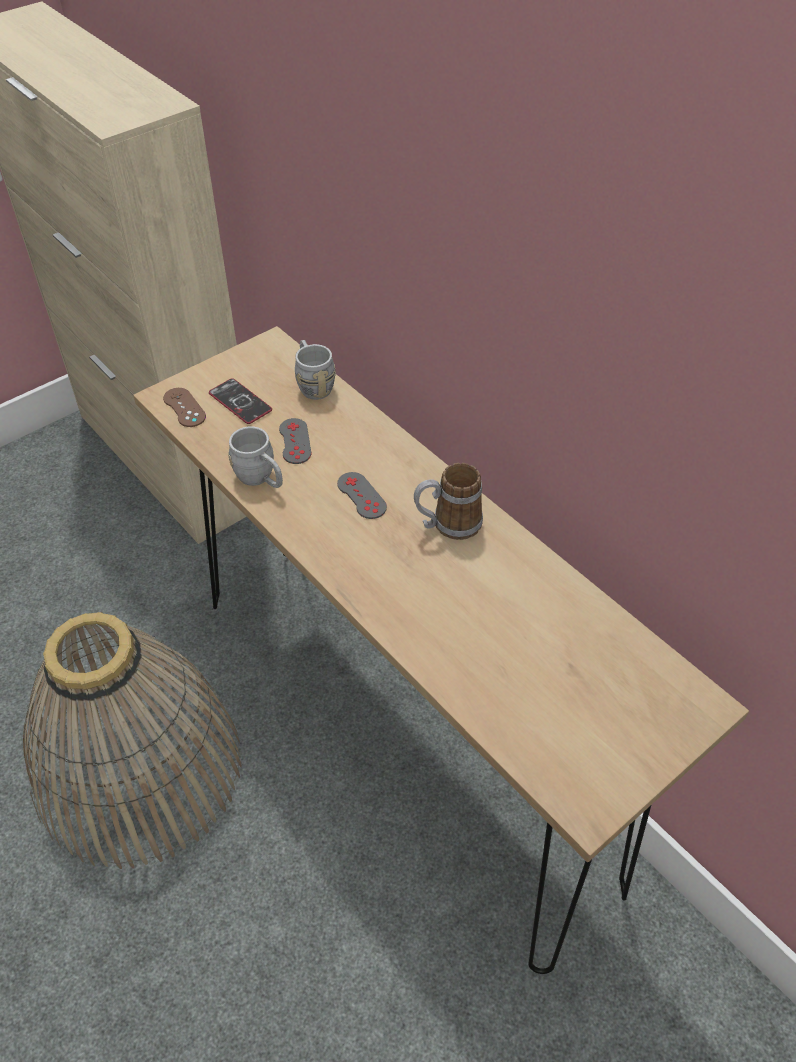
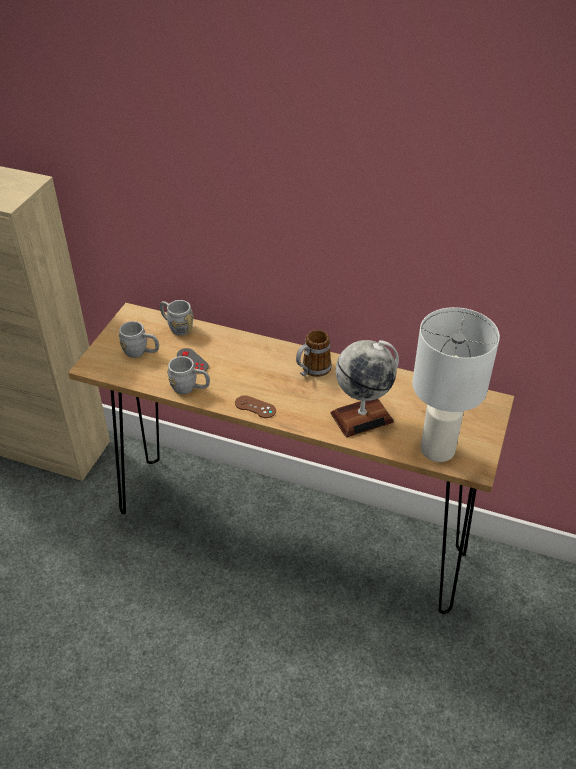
camera: 30 degrees left, 5 degrees down
(139, 769) = (142, 628): basket -> none
(184, 407) = (108, 367): brown game controller -> brown game controller (255, 407)
(240, 402) = (141, 352): phone -> grey mug
(361, 495) = (254, 374): grey game controller -> none
(466, 631) = (362, 417): none -> globe
(547, 742) = (438, 449): none -> white table lamp

